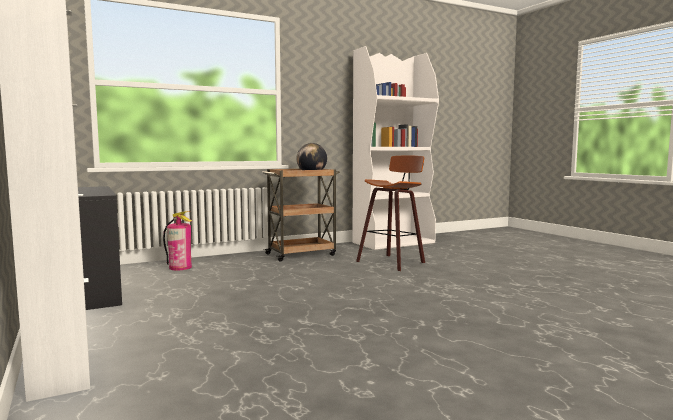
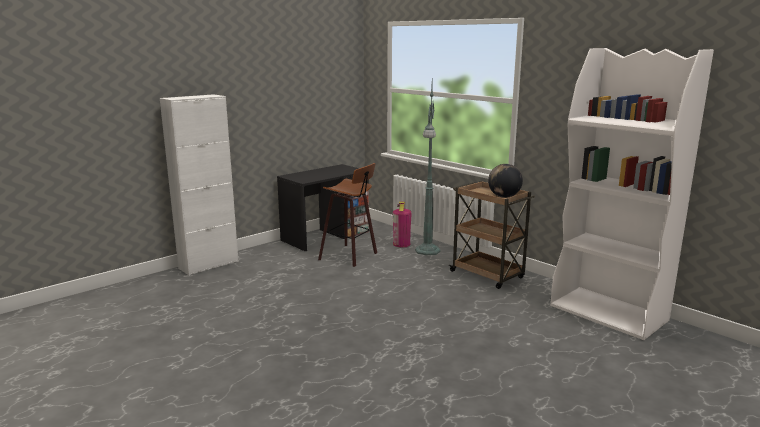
camera: 75 degrees right, 10 degrees up
(216, 262) = (427, 251): none -> green floor lamp
(392, 262) = (497, 320): stool -> stool (350, 256)

